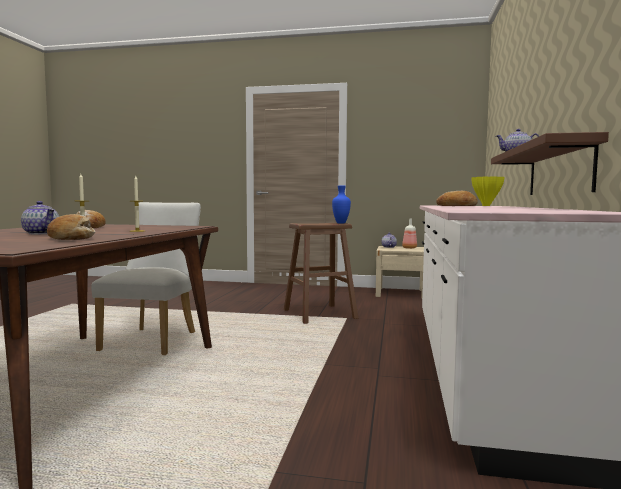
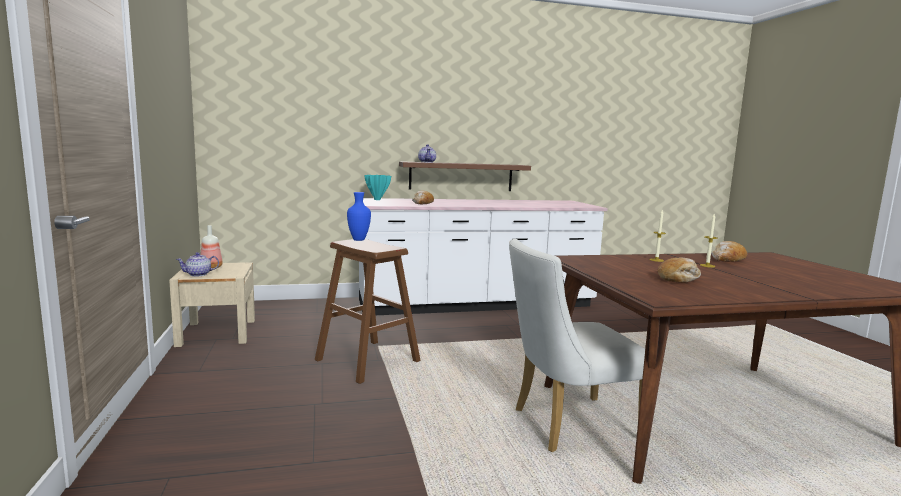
camera: 115 degrees left, 5 degrees up
(41, 233) = (741, 273): teapot -> none
(486, 205) = (377, 199): yellow vase -> turquoise vase

